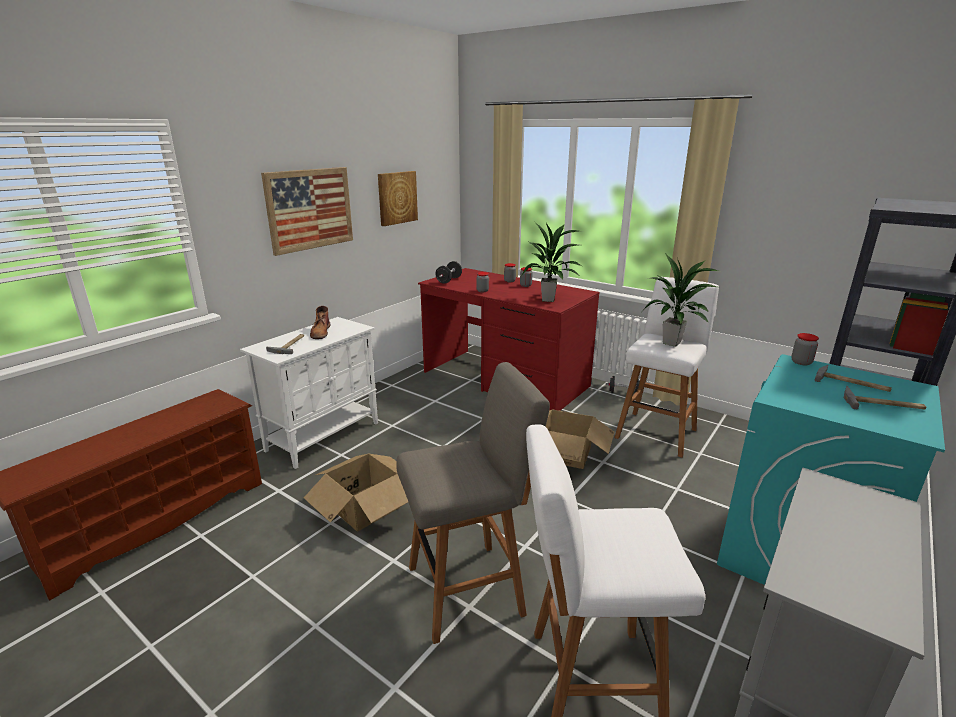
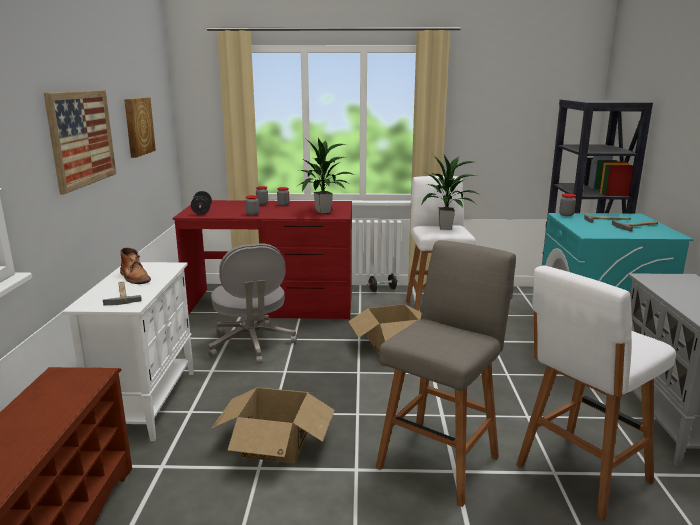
camera: 35 degrees left, 5 degrees down
(445, 412) = (251, 344): none -> grey office chair

